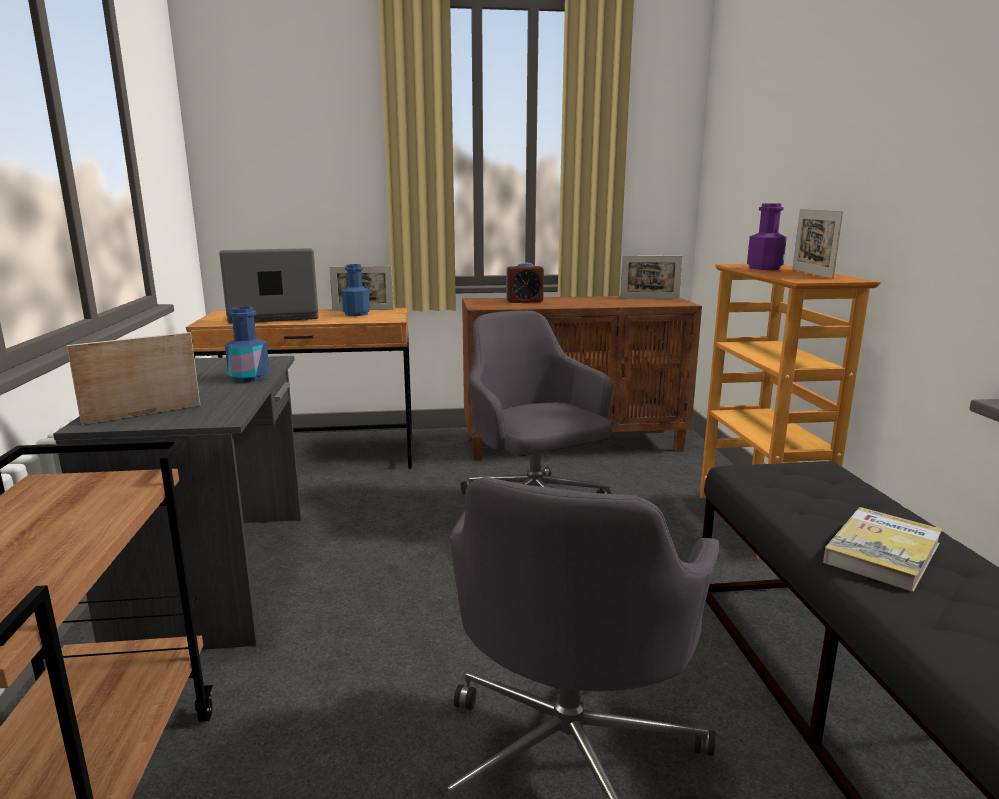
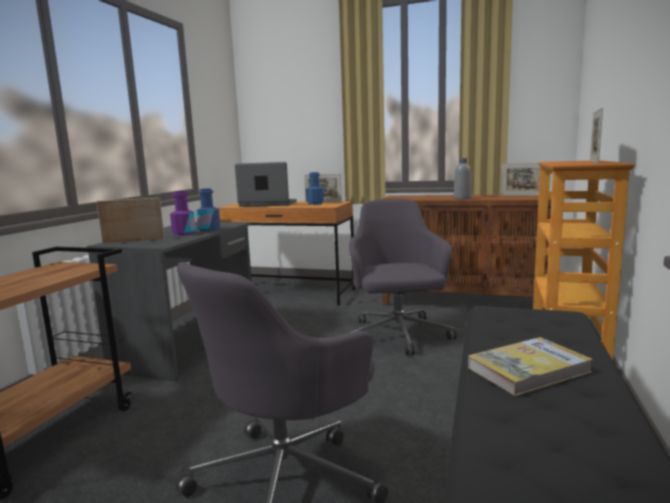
camera: 25 degrees right, 5 degrees down
(524, 301) = (425, 197): alarm clock -> none
(581, 304) = (462, 198): none -> grey bottle
(764, 268) = (566, 162): purple bottle -> purple bottle (184, 234)

